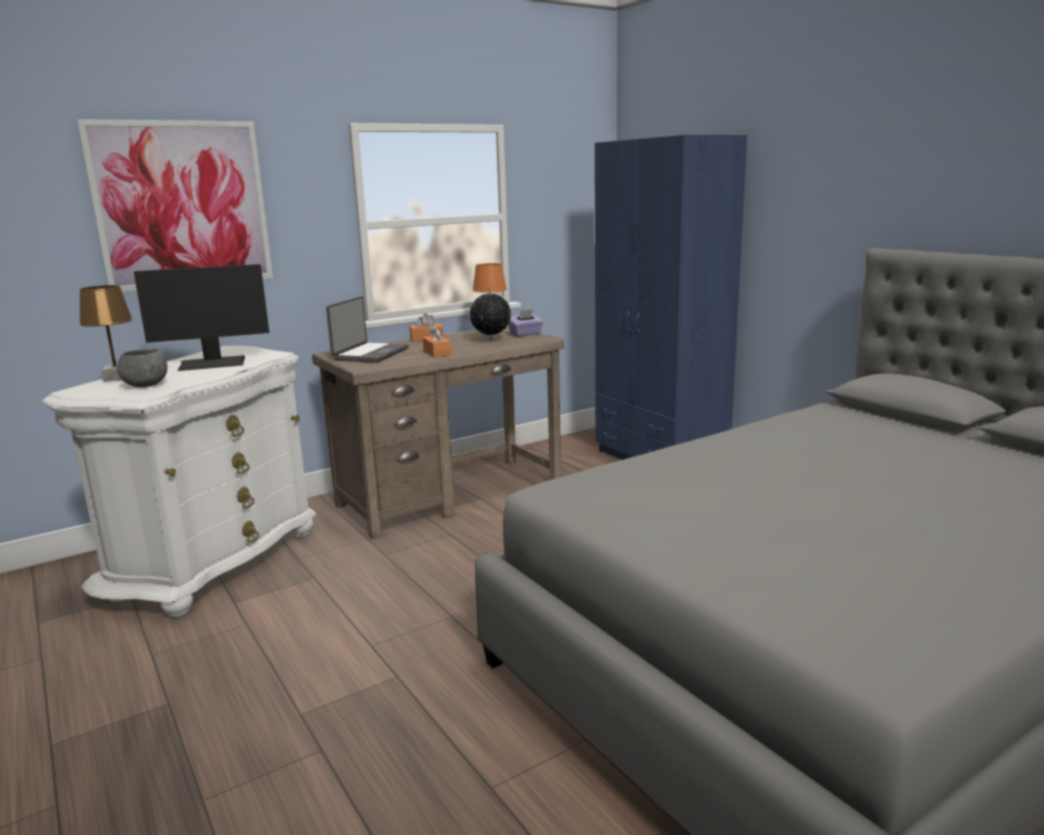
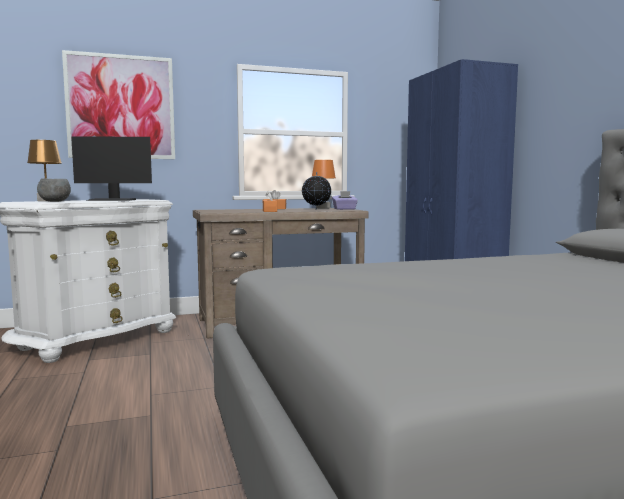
camera: 15 degrees right, 10 degrees down
(370, 354) = (226, 210): laptop -> none

